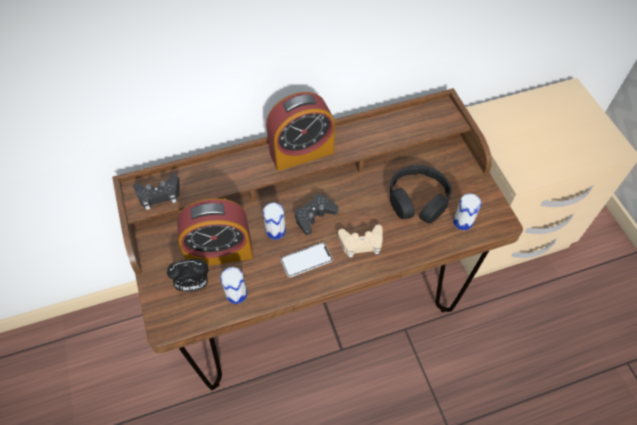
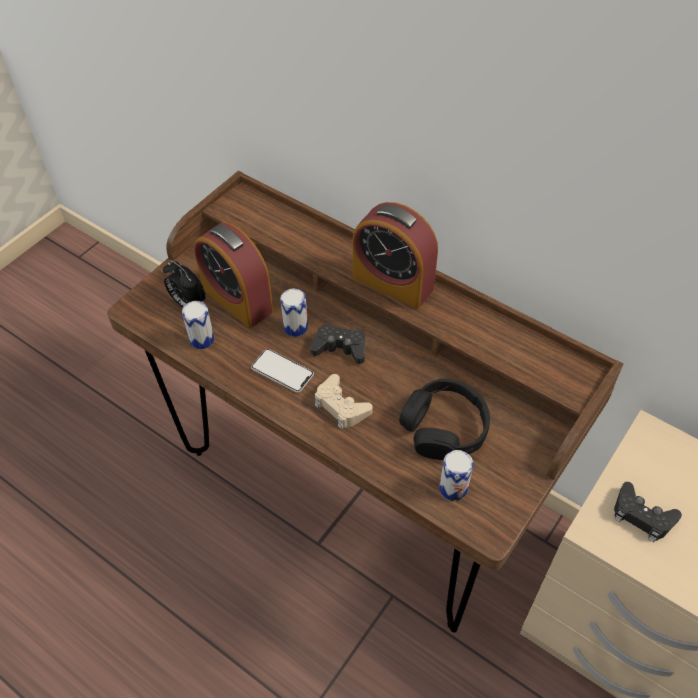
camera: 55 degrees right, 5 degrees down
(159, 194) = (248, 212): black game controller -> black game controller (642, 516)

